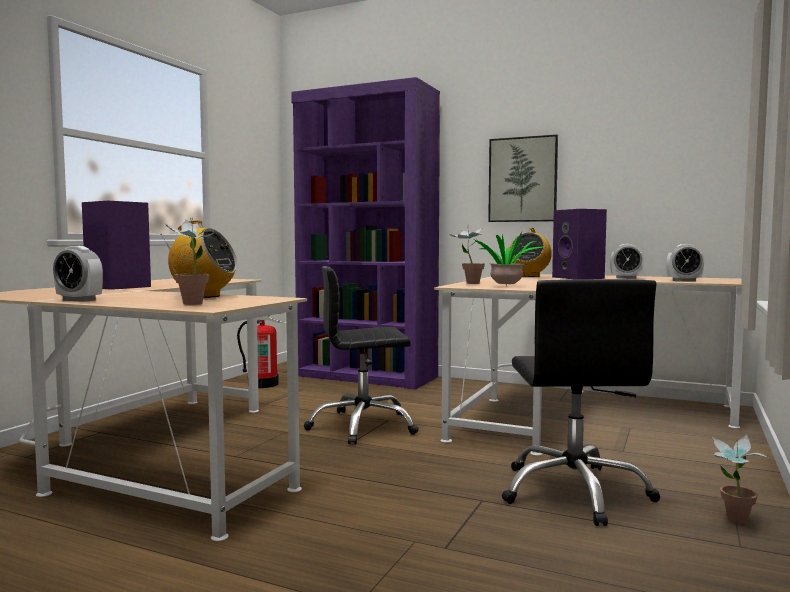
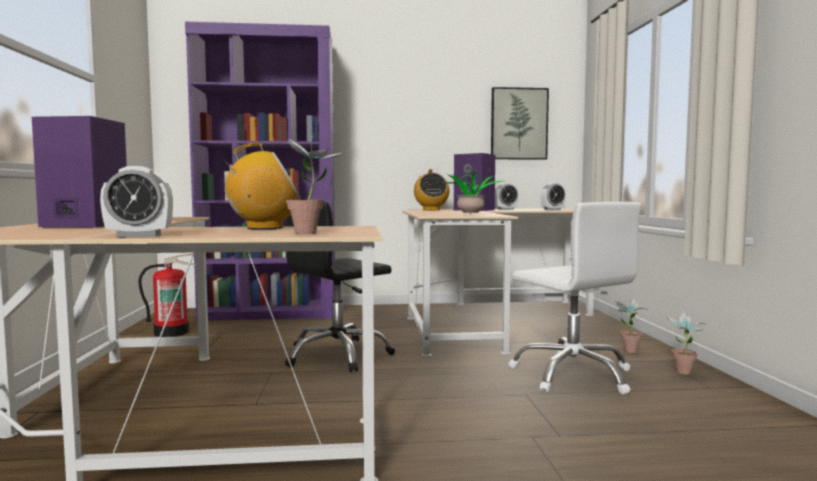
camera: 30 degrees left, 0 degrees up
(468, 283) = (426, 214): potted plant -> potted plant (629, 352)
(523, 179) = (409, 128): picture -> picture (518, 124)
(575, 492) = (573, 374): black office chair -> white office chair

